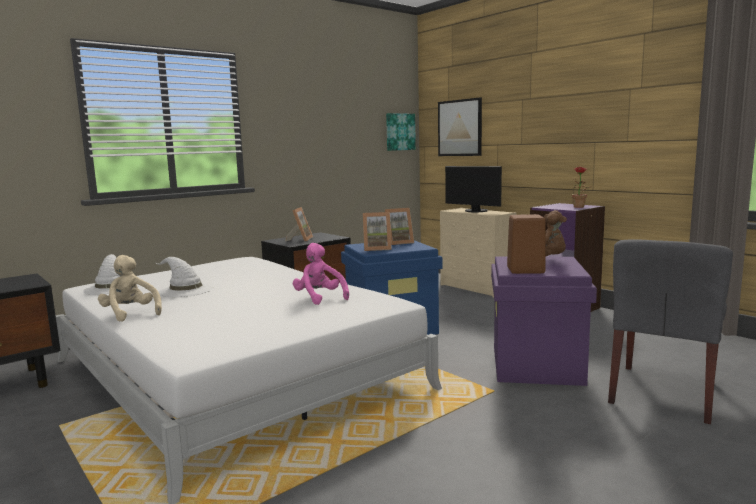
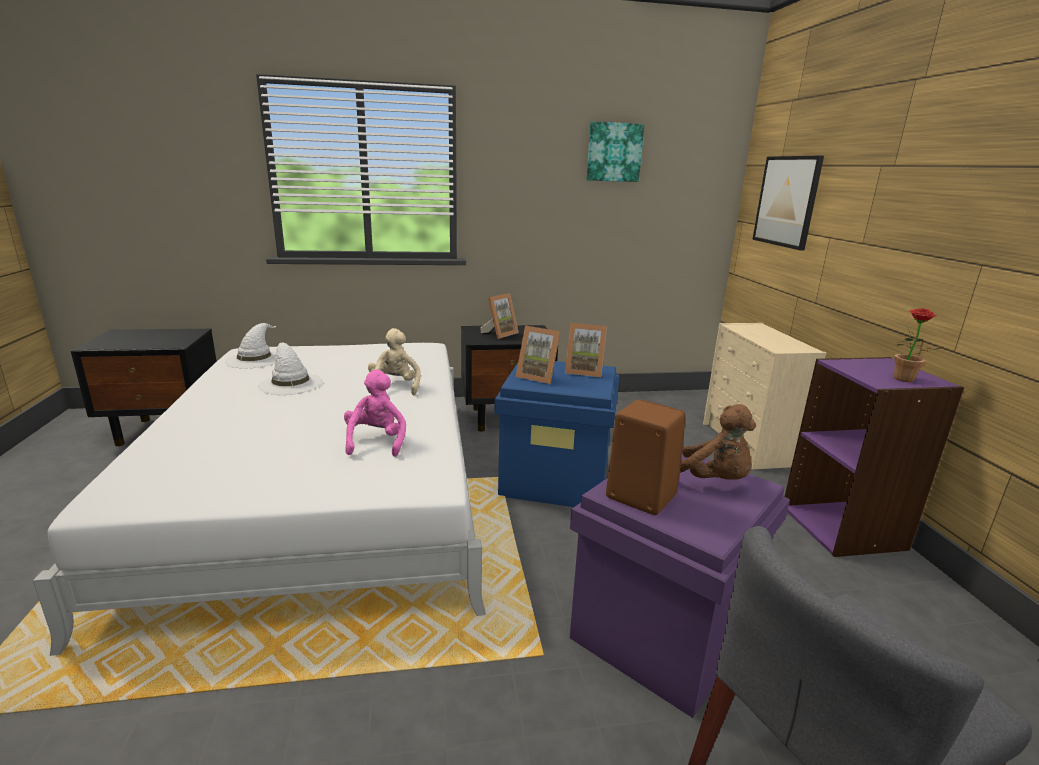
camera: 30 degrees right, 10 degrees up
(130, 314) = (196, 405): beige plush toy -> beige plush toy (395, 386)
(399, 132) = (704, 197): picture -> picture (614, 152)
(475, 211) = (766, 335): monitor -> none

